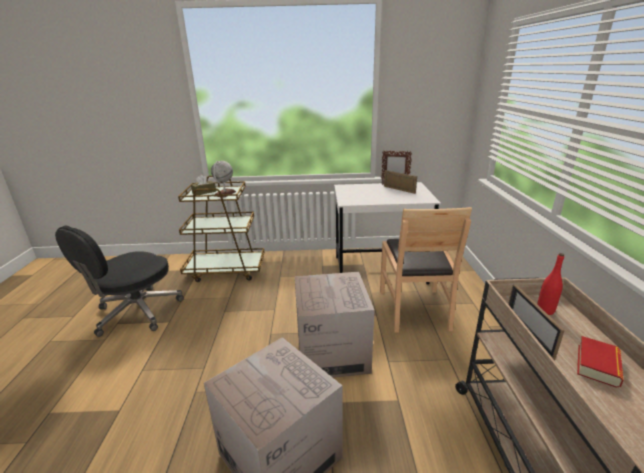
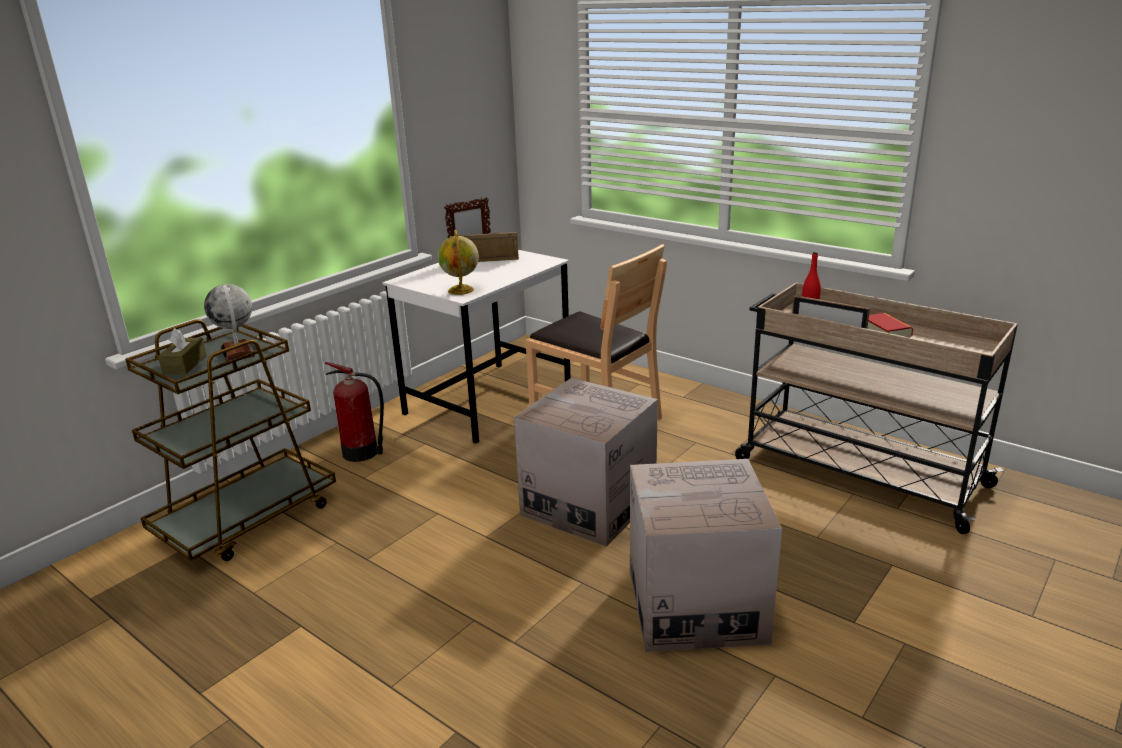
camera: 50 degrees left, 0 degrees up
(136, 312) = (204, 659): black office chair -> none
(296, 266) = (362, 453): none -> fire extinguisher
(352, 199) = (461, 290): none -> globe

